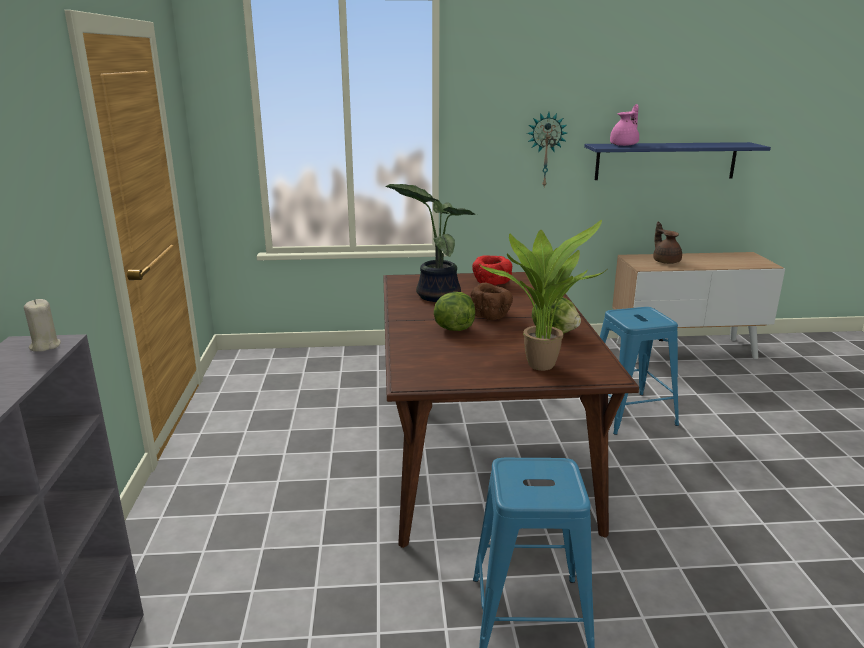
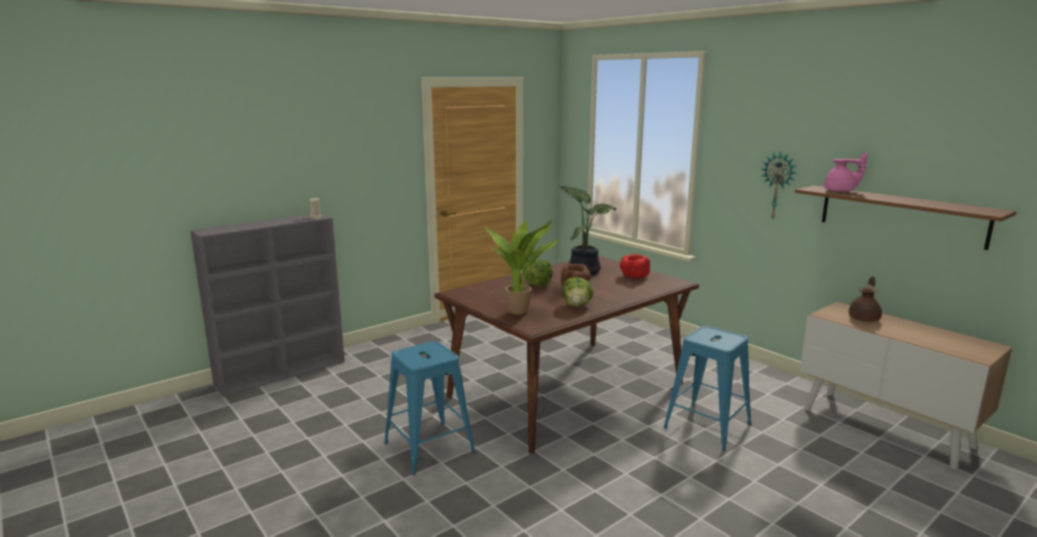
camera: 55 degrees right, 5 degrees down
(665, 161) = (901, 215): blue shelf -> brown shelf

